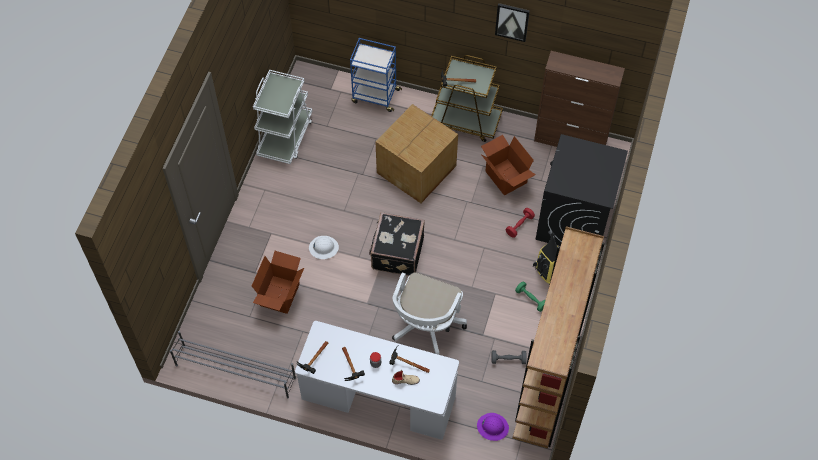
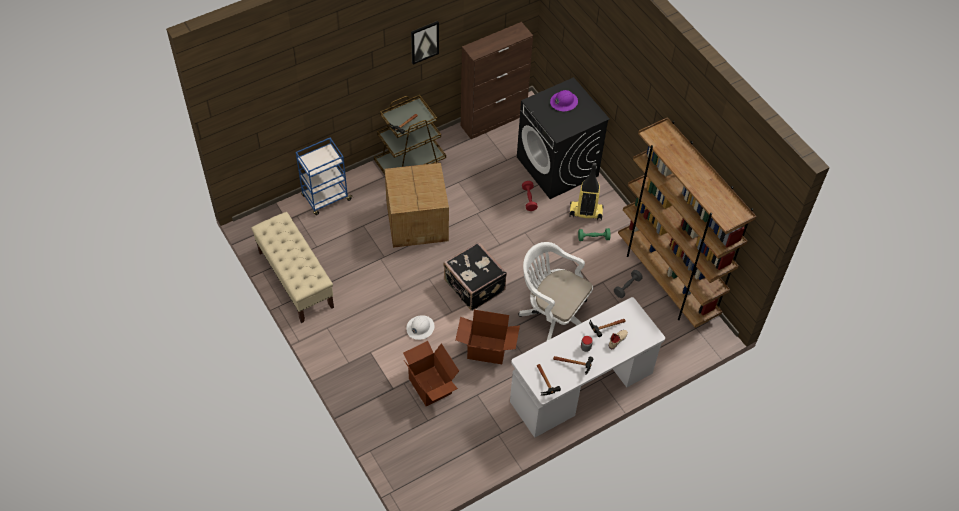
camera: 50 degrees left, 5 degrees down
(235, 371) = (465, 465): grey shoe rack -> none
(285, 137) = (295, 279): white cart -> beige bench
(426, 327) = (552, 315): white office chair -> white office chair turned 150 degrees clockwise
(492, 427) = (670, 336): purple hard hat -> purple hard hat (563, 102)
(505, 177) = (482, 177): cardboard box -> cardboard box (486, 350)

